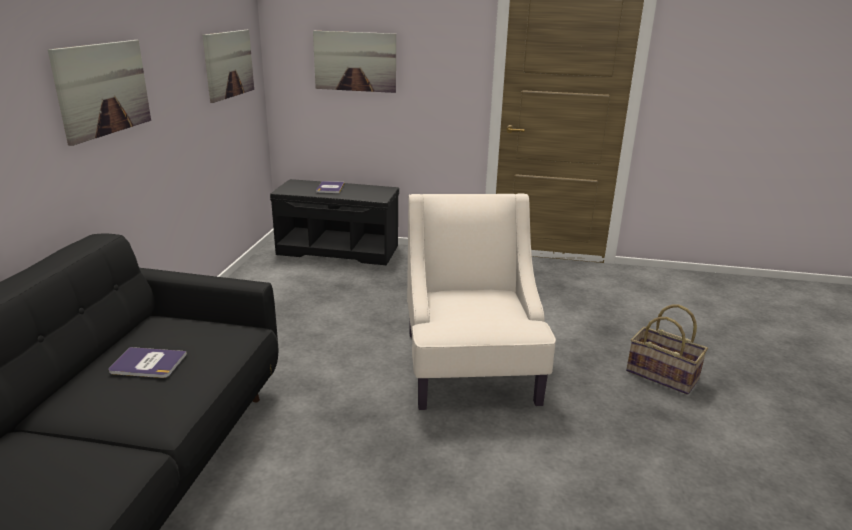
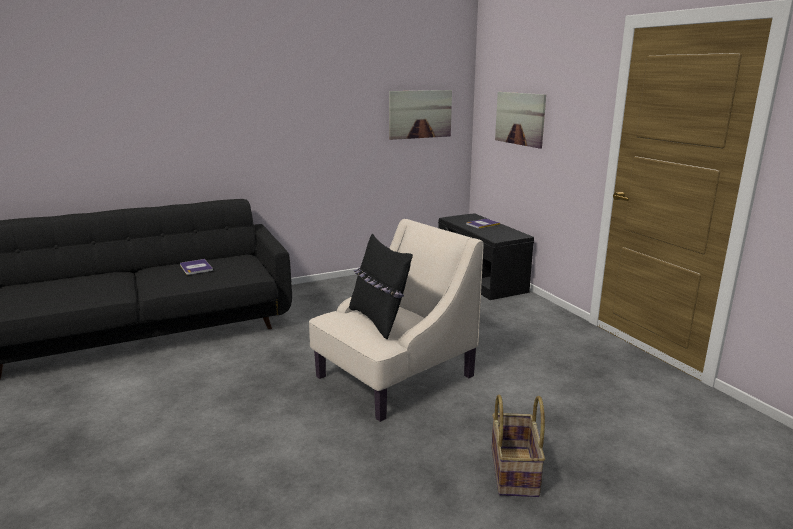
camera: 55 degrees right, 5 degrees down
(103, 89) = (276, 117): picture -> none
(484, 310) = (379, 320): none -> black pillow

